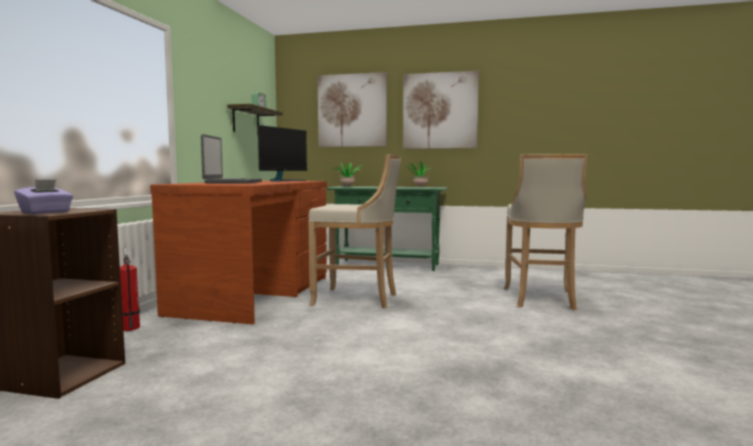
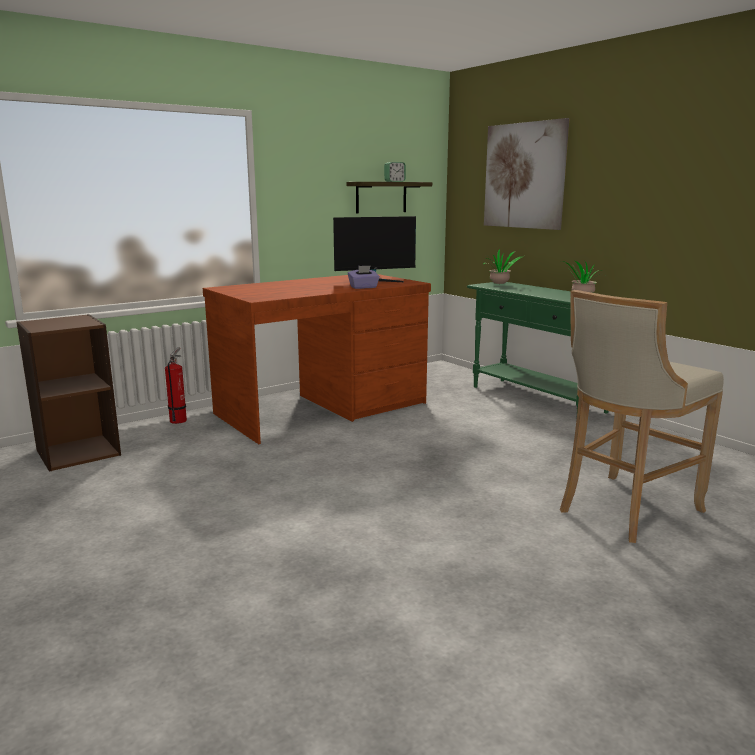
camera: 40 degrees right, 10 degrees up
(46, 212) = (47, 326): purple tissue box -> purple tissue box (363, 287)
(233, 182) = (291, 286): laptop -> none
(358, 299) = (400, 442): beige stool -> none
(440, 110) = (635, 178): picture -> none

